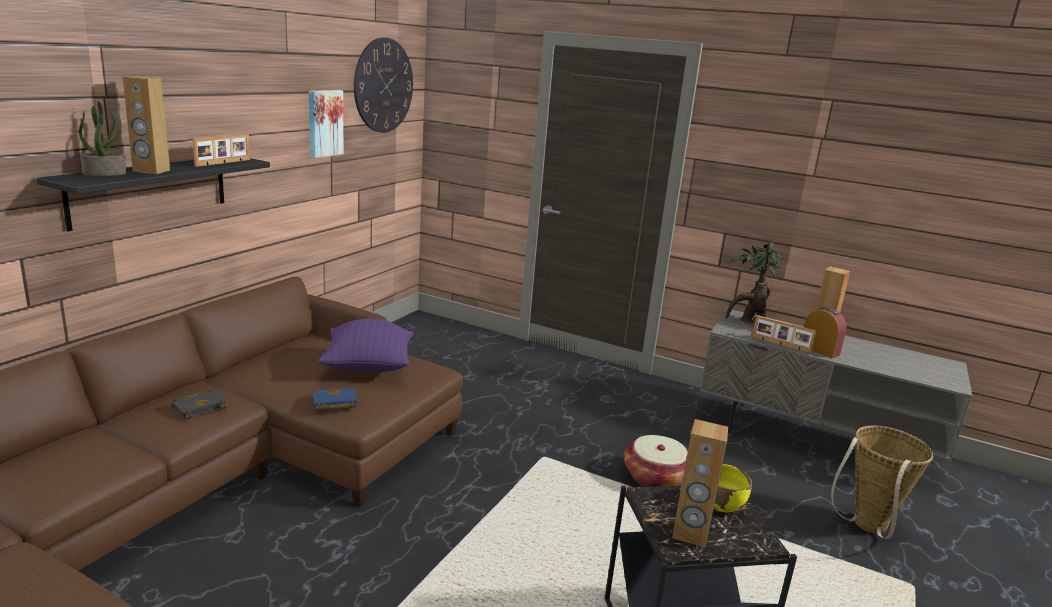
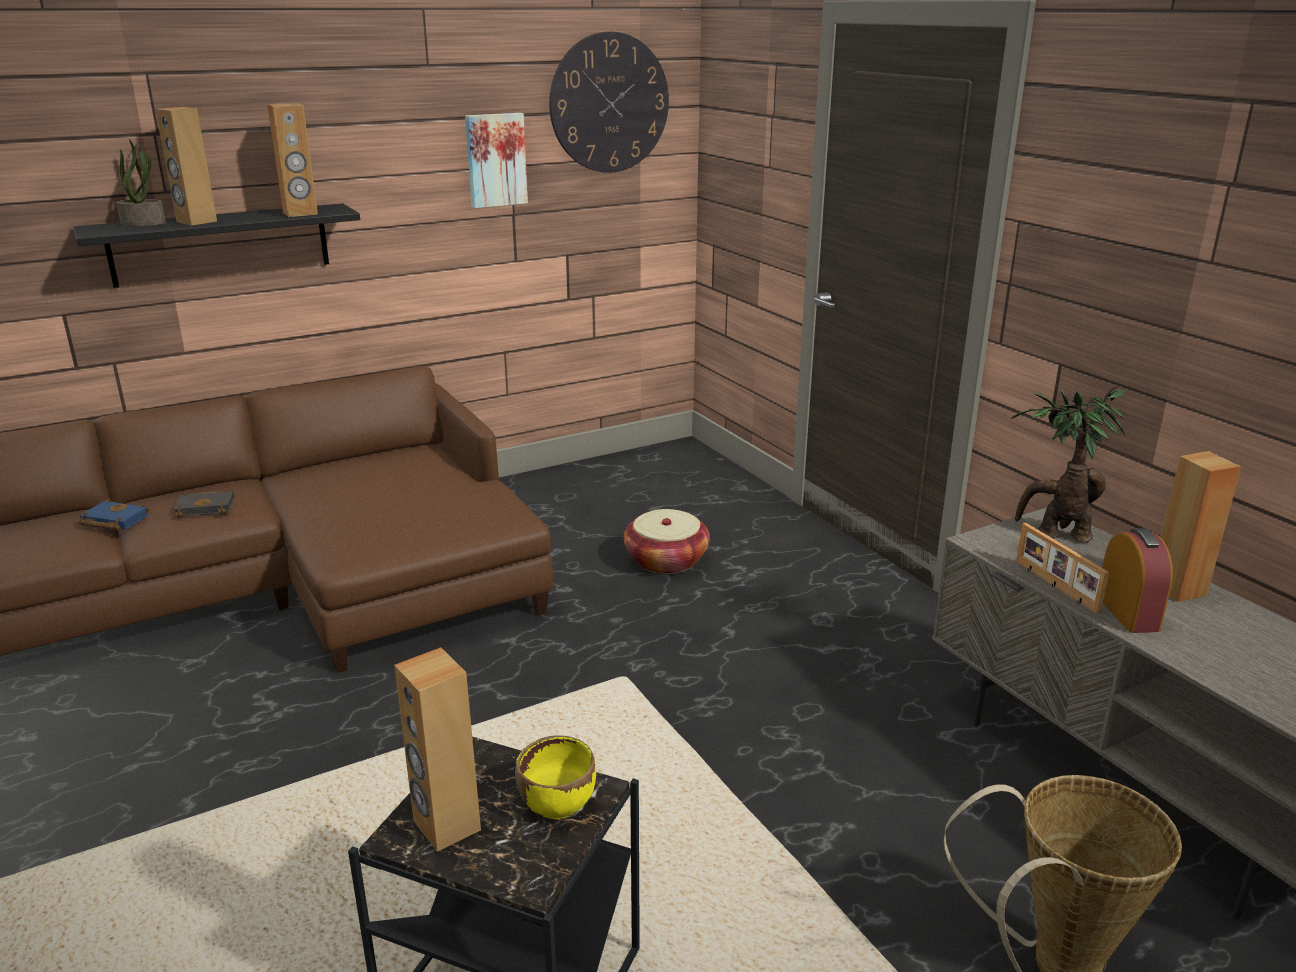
camera: 35 degrees right, 5 degrees up
(224, 163) = (300, 213): picture frame -> brown speaker
(333, 403) = (337, 534): blue book -> blue book (112, 521)
(368, 368) = (431, 498): purple pillow -> none
(655, 478) = (755, 757): basket -> basket (666, 561)

